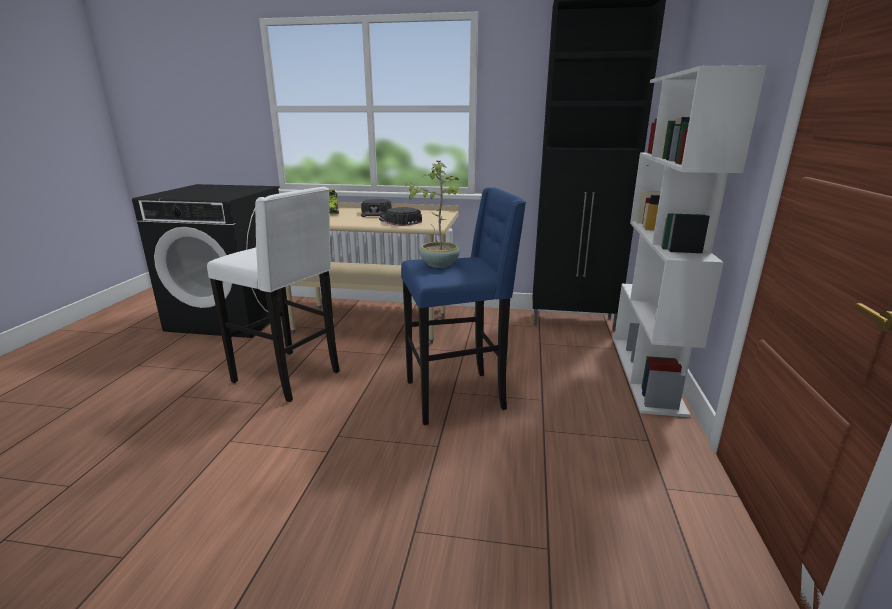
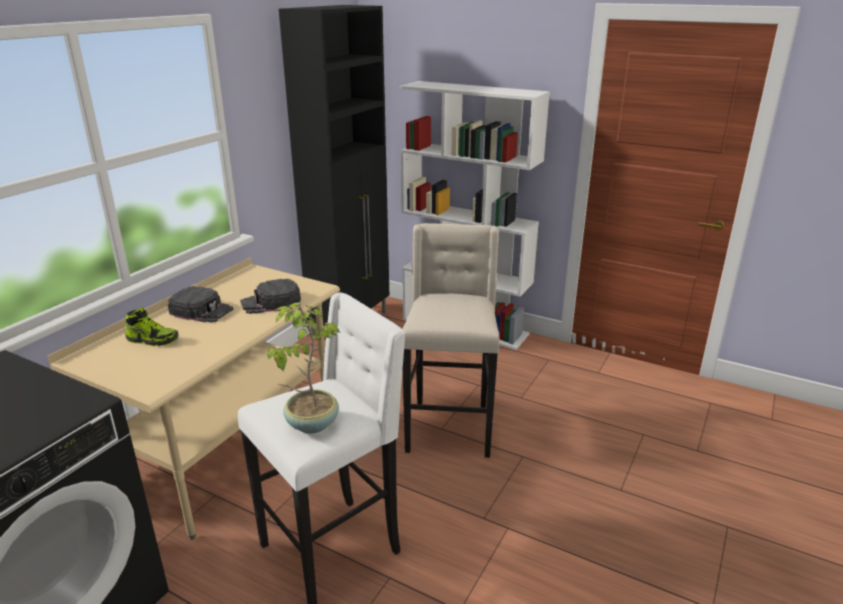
camera: 70 degrees left, 5 degrees up
(439, 264) = (445, 313): potted plant -> potted plant (311, 424)
(457, 396) = (449, 427): blue stool -> beige stool

